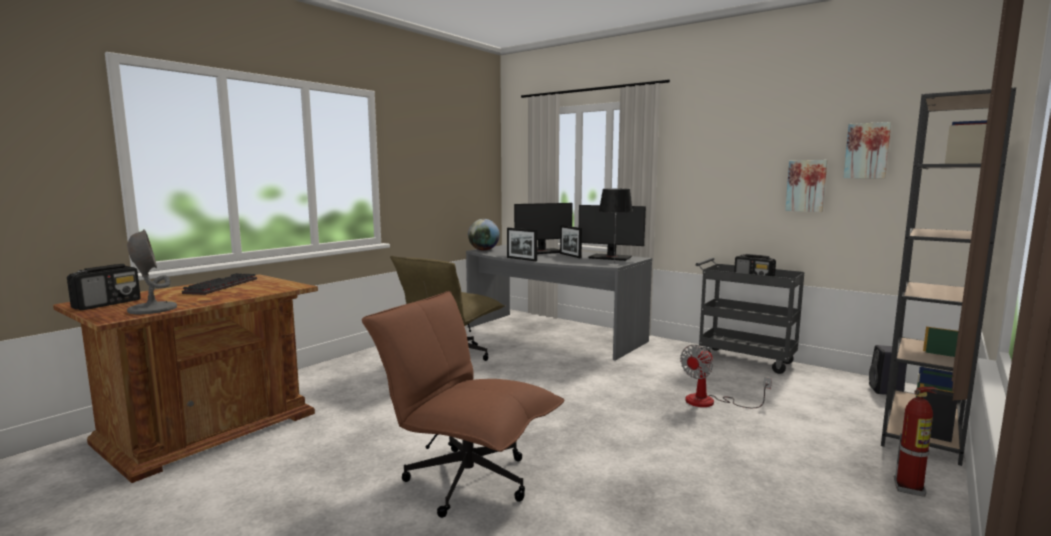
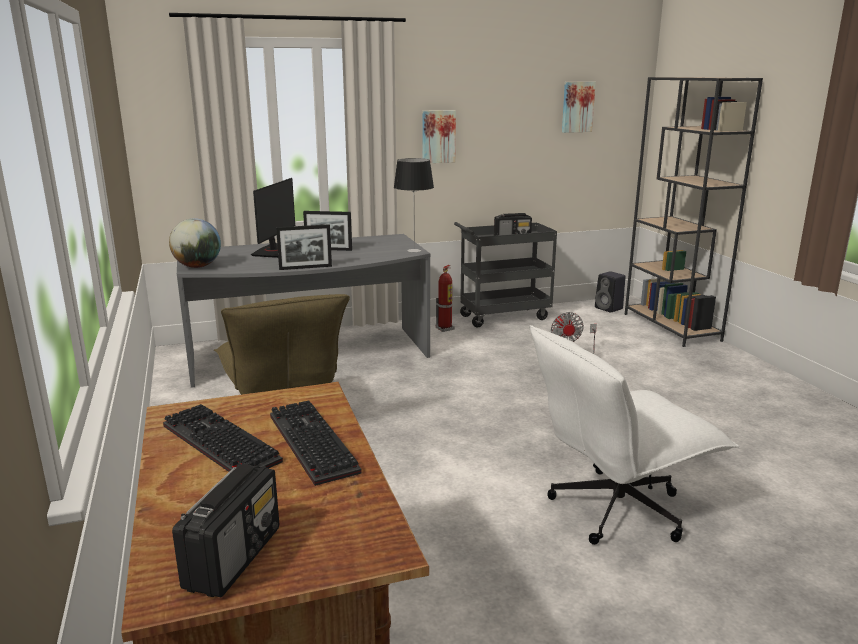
camera: 55 degrees left, 10 degrees up
(108, 304) = (234, 557): radio -> radio turned 45 degrees clockwise
(152, 309) = (350, 511): grey table lamp -> none
(229, 294) = (308, 443): none -> keyboard
(470, 481) = (619, 508): brown office chair -> white office chair
(610, 257) = (372, 242): monitor -> none
(806, 185) = (533, 140): picture -> picture (438, 136)
(910, 488) = (739, 365): fire extinguisher -> fire extinguisher (445, 328)

